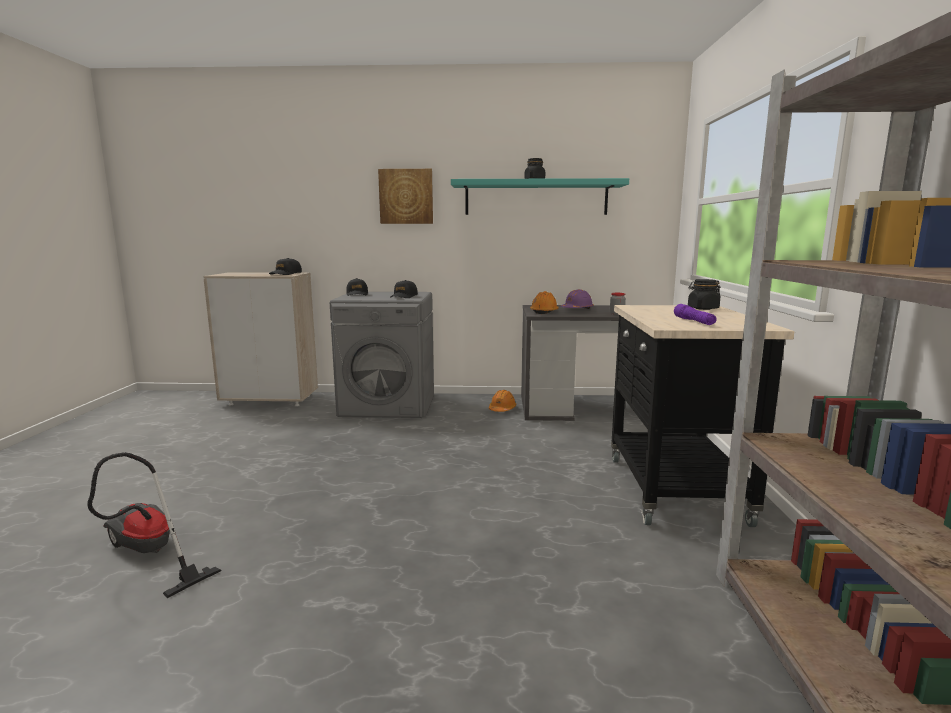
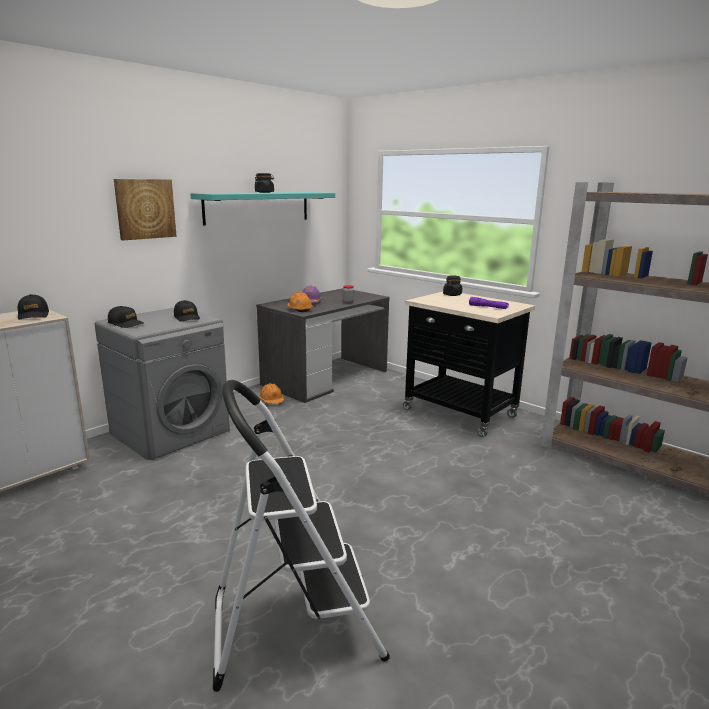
camera: 50 degrees left, 5 degrees up
(148, 554) = (291, 627): vacuum cleaner -> step ladder

